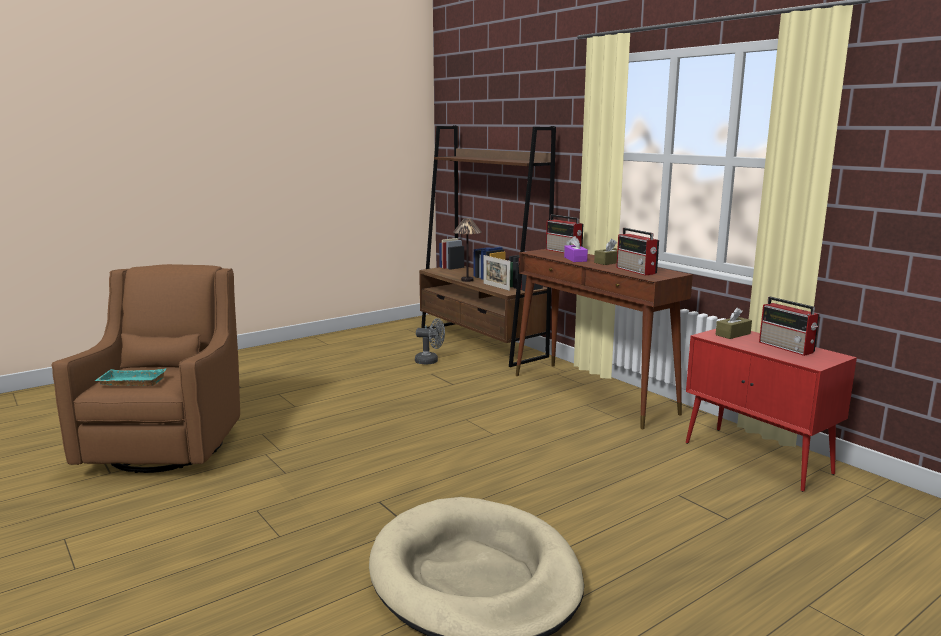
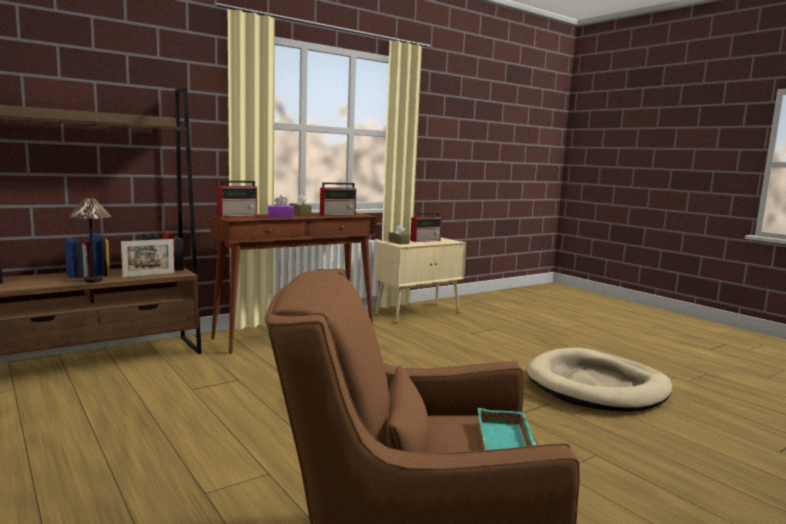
camera: 90 degrees left, 5 degrees down
(430, 361) = (142, 388): grey fan -> none
(758, 458) = (418, 313): red cabinet -> beige cabinet

